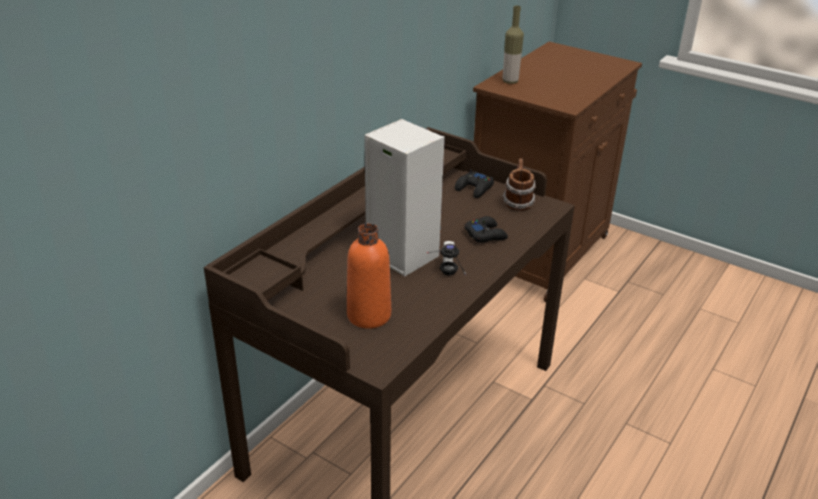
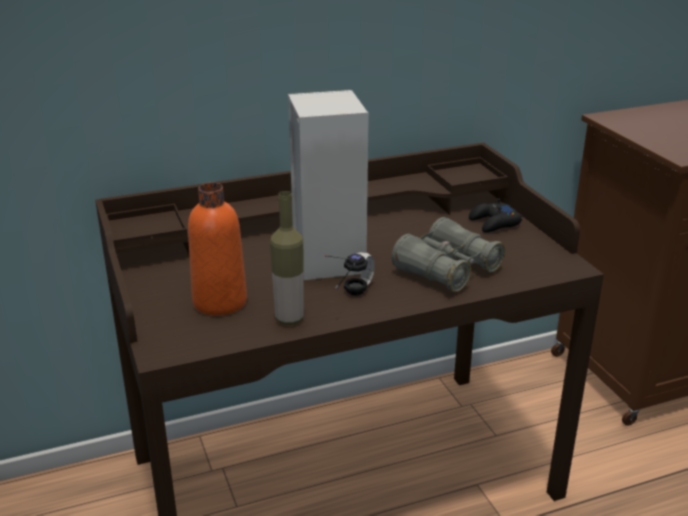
camera: 35 degrees right, 5 degrees down
(485, 234) = (447, 270): black game controller -> grey binoculars
(510, 81) = (637, 118): bottle -> bottle (289, 319)
(517, 203) = (529, 251): mug -> none

